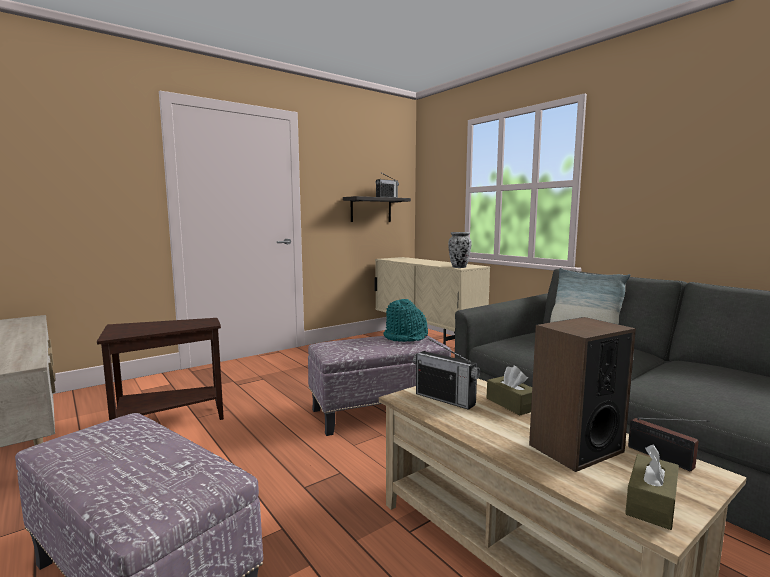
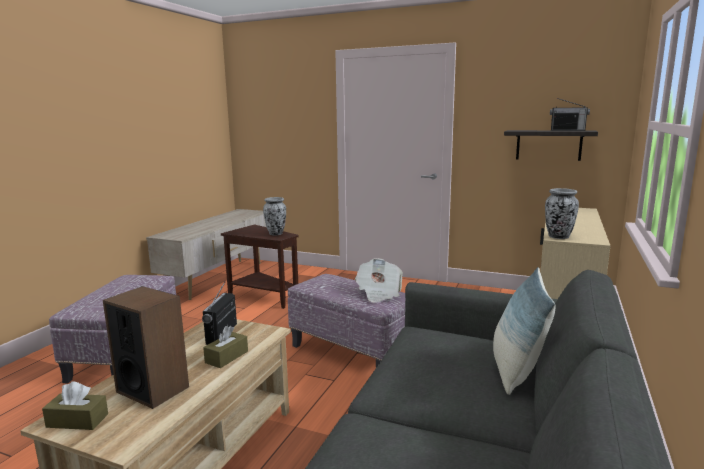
camera: 60 degrees right, 5 degrees up
(186, 322) = (276, 233): none -> vase
(406, 337) = (378, 293): turquoise hat -> newspaper
(663, 459) = (145, 425): radio -> none

